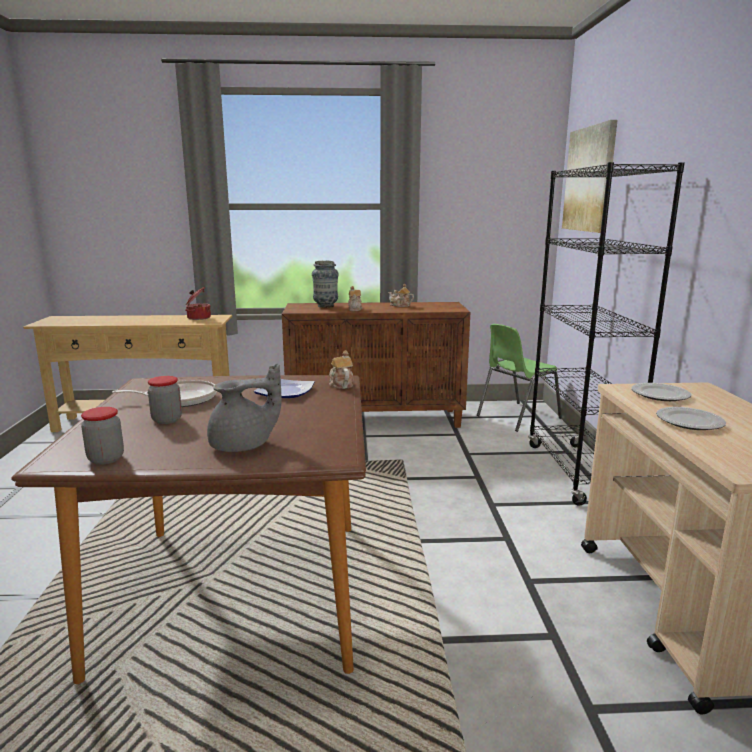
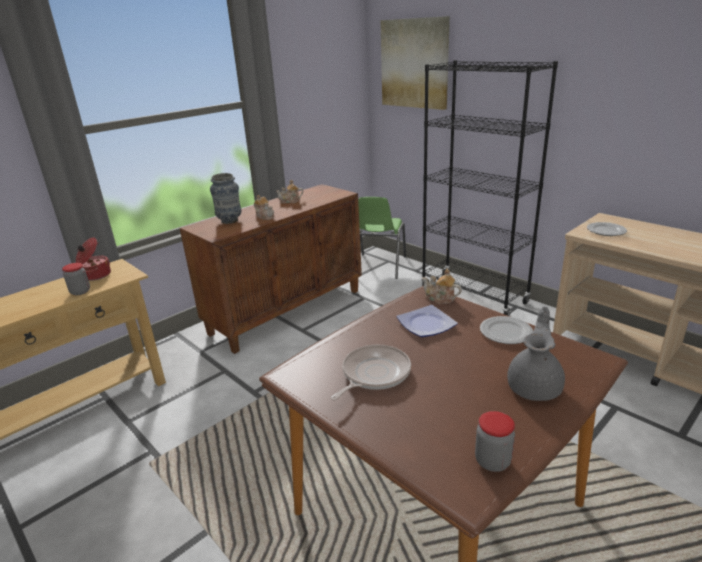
camera: 40 degrees left, 10 degrees up
(167, 420) = (424, 398): jar -> jar (80, 291)
(689, 422) = (656, 245): plate -> plate (505, 332)

